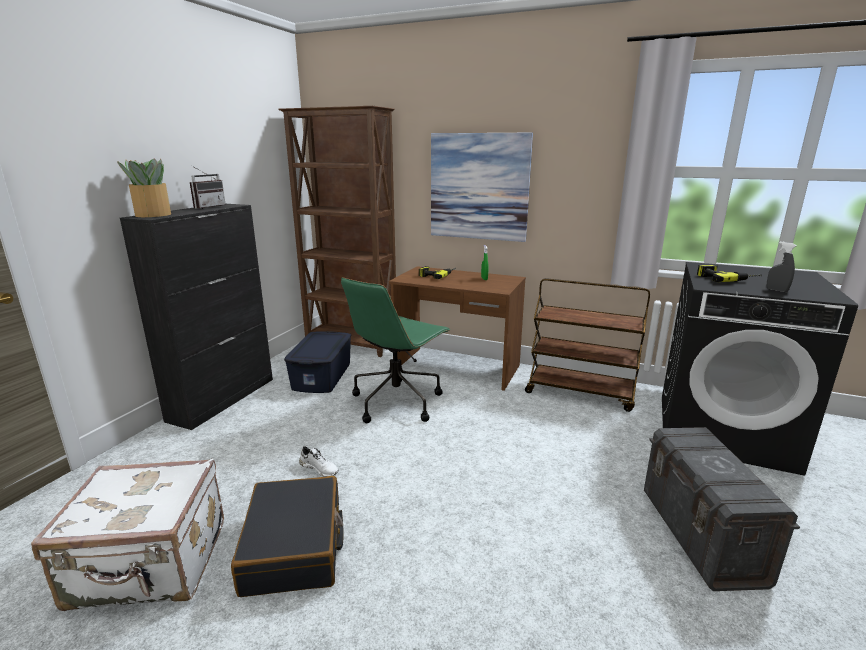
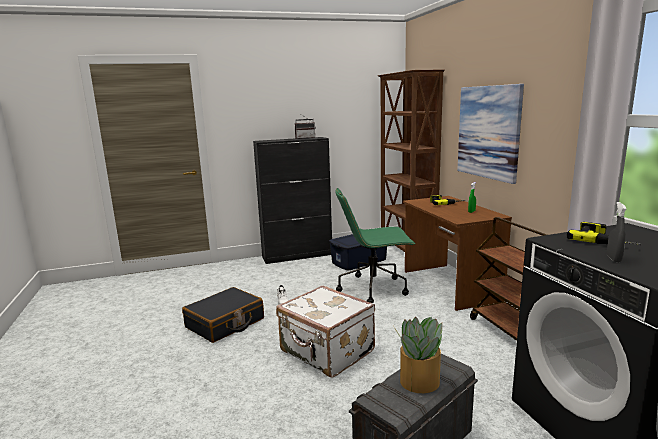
camera: 50 degrees right, 5 degrees down
(151, 566) = (183, 304): white suitcase -> white suitcase (326, 352)
(152, 215) = (267, 140): potted plant -> potted plant (418, 381)

